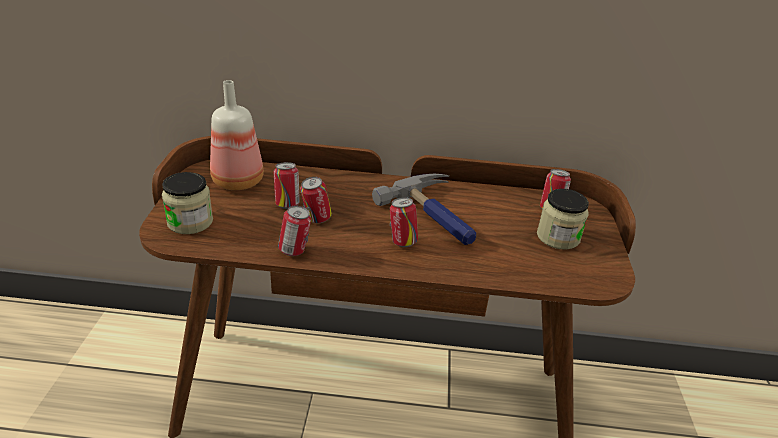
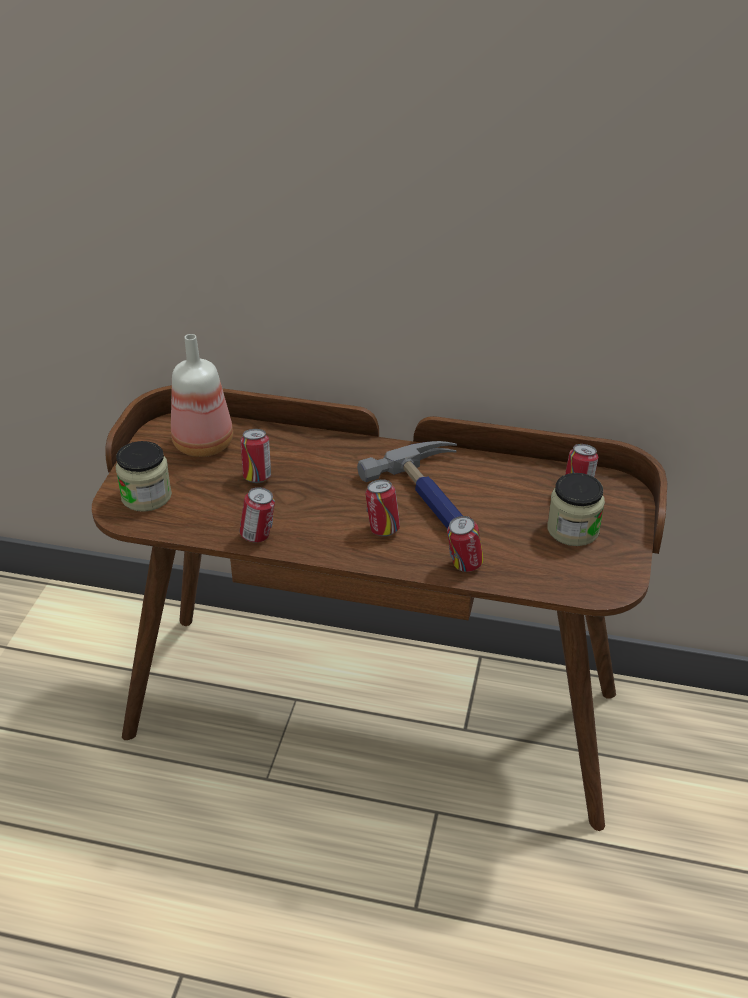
camera: 10 degrees right, 5 degrees up
(316, 219) = (288, 497): can -> can (464, 565)

